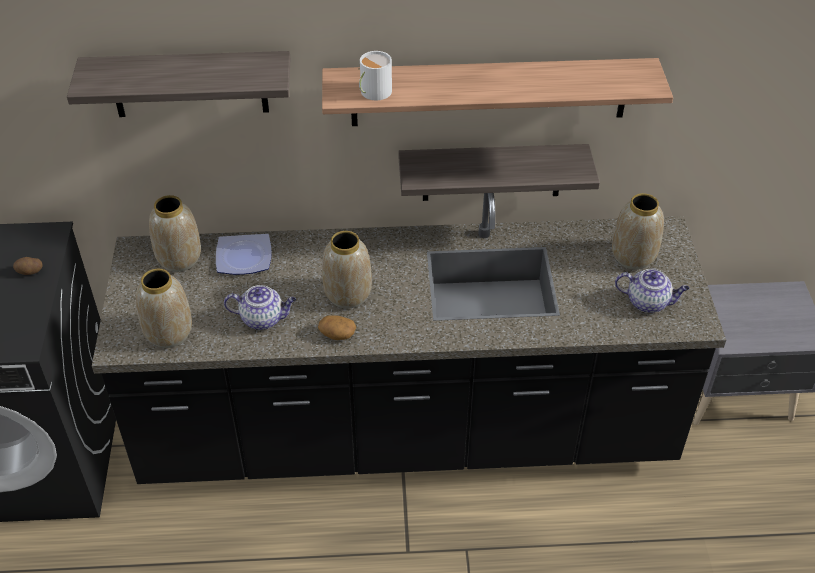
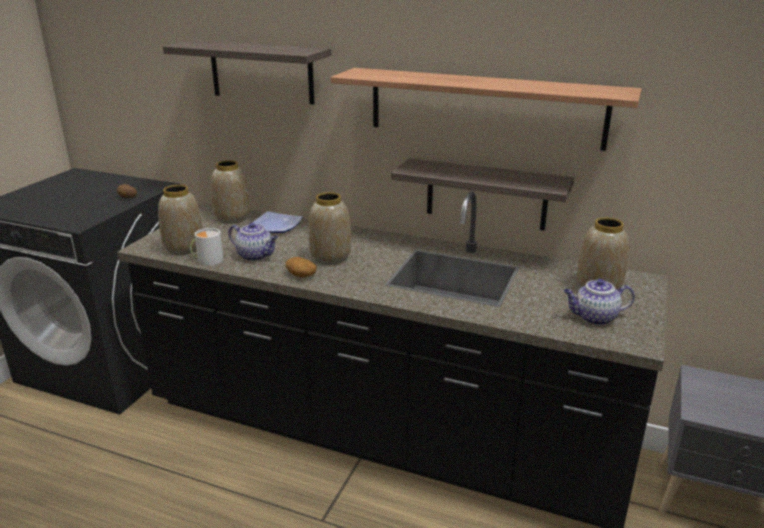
camera: 25 degrees right, 20 degrees down
(373, 92) = (377, 75): white mug -> white mug (207, 260)
(648, 302) = (594, 318): teapot -> teapot turned 135 degrees clockwise

